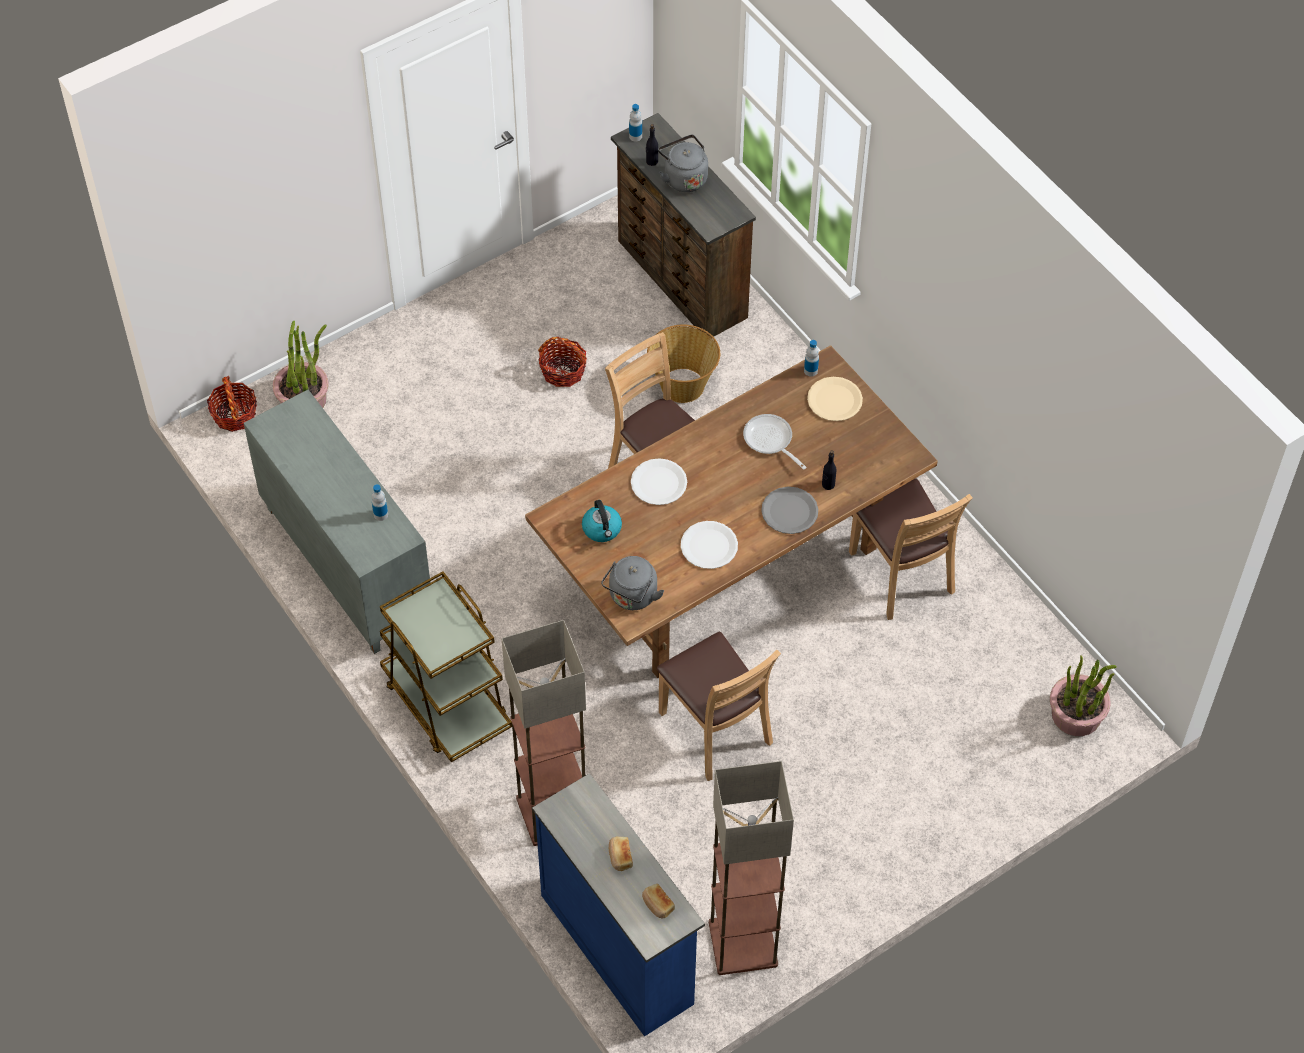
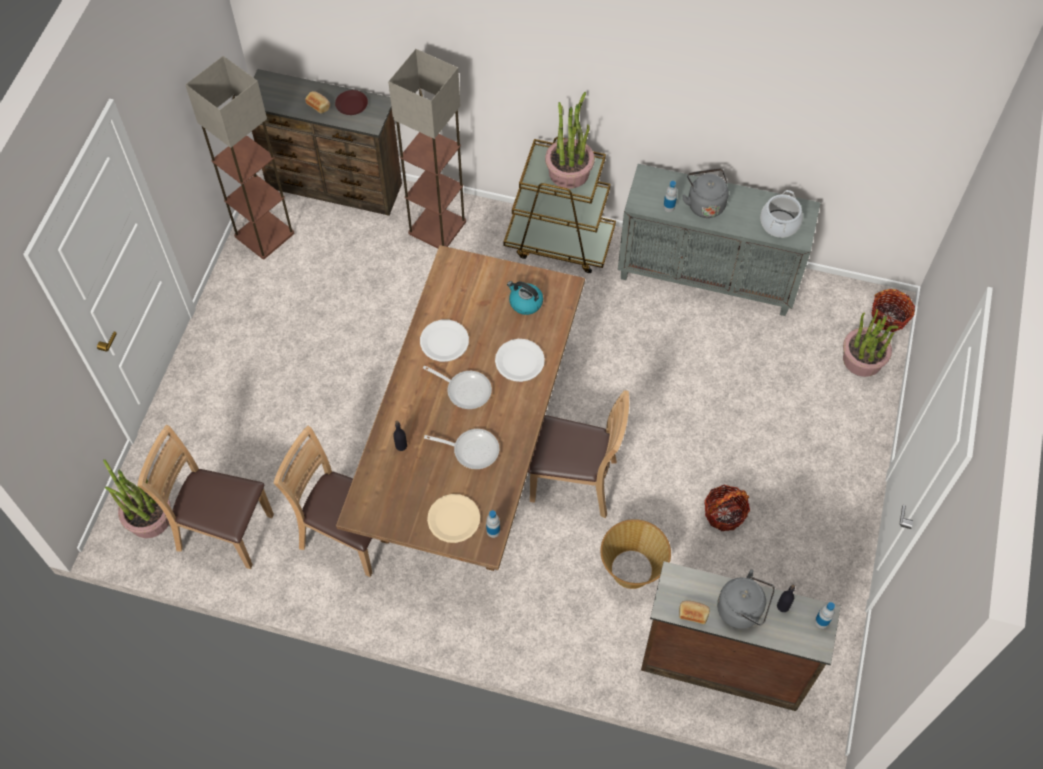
camera: 140 degrees right, 5 degrees up
(303, 430) = (779, 223): none -> cooking pot
(430, 622) = (569, 171): none -> potted plant
(585, 830) = (351, 105): none -> brown plate
(618, 946) = (334, 187): blue dresser -> brown dresser
(632, 597) = (462, 273): grey kettle -> grey kettle (704, 203)
(657, 905) = (275, 96): bread -> bread (693, 613)
(715, 730) = (384, 339): brown chair -> brown chair (224, 531)
(730, 492) = (465, 390): none -> frying pan
(789, 511) = (411, 405): grey plate -> none

